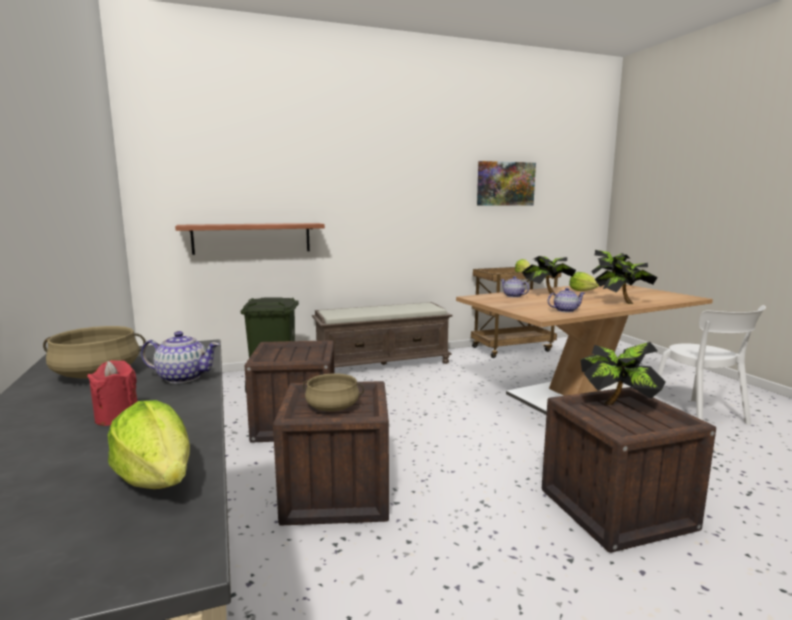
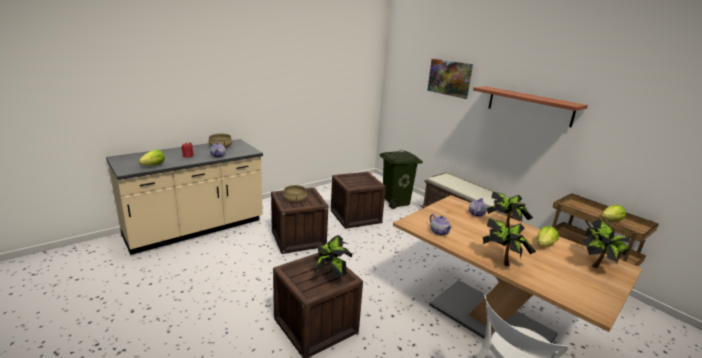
camera: 70 degrees right, 10 degrees up
(252, 238) = (426, 116): shelf -> shelf (529, 106)
(505, 183) = (638, 122): picture -> picture (449, 78)

